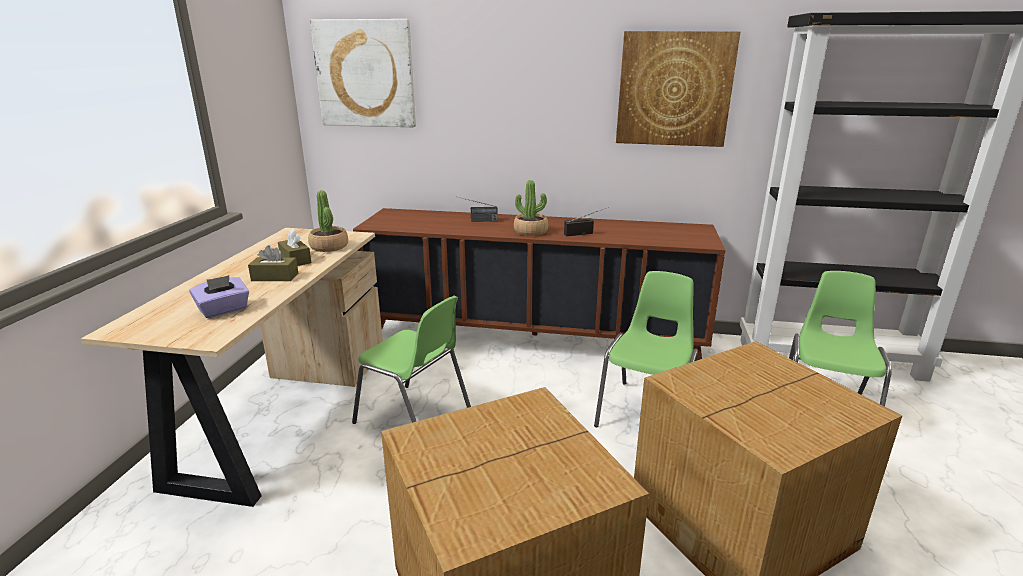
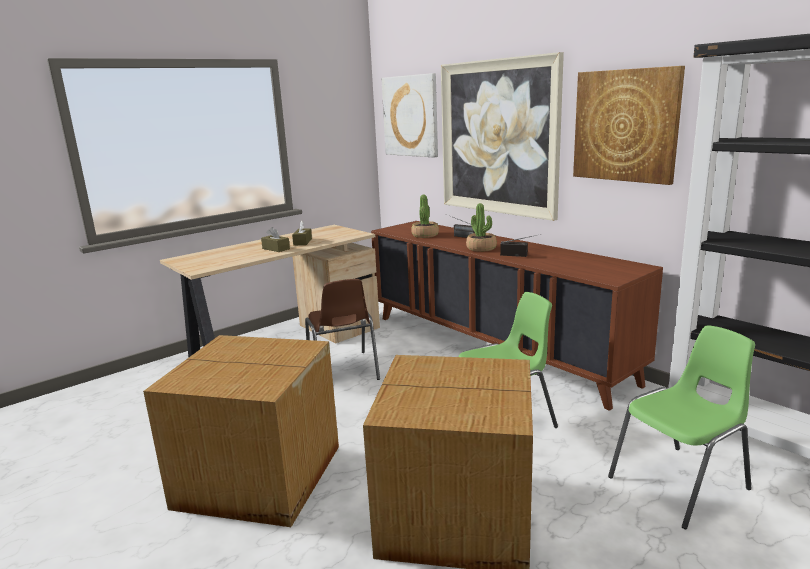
camera: 40 degrees right, 5 degrees down
(224, 310) = (226, 259): purple tissue box -> none
(329, 247) = (333, 238): potted plant -> potted plant (425, 235)
(415, 418) = (343, 371): green chair -> brown chair
(511, 102) = (498, 138): none -> picture

